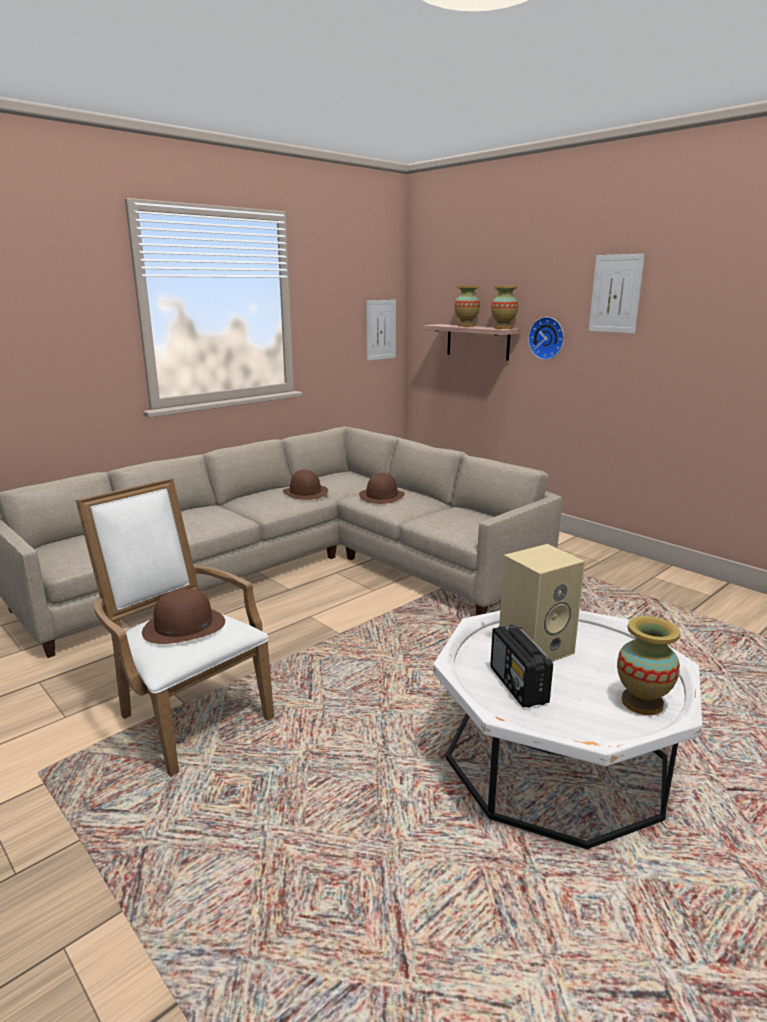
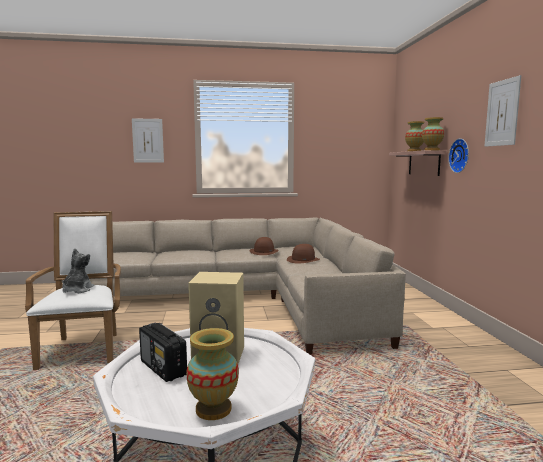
camera: 35 degrees right, 10 degrees down
(183, 626) = (77, 290): brown hat -> plush toy
(380, 330) = (368, 157): picture -> picture (148, 140)
(518, 686) = (163, 368): radio -> radio turned 60 degrees counterclockwise

